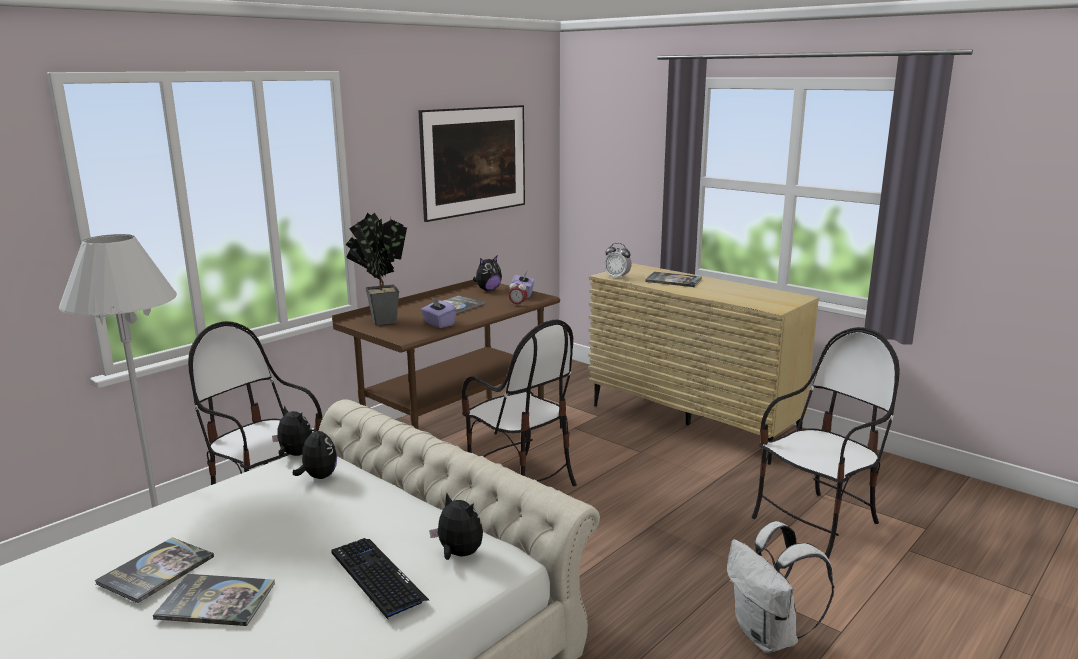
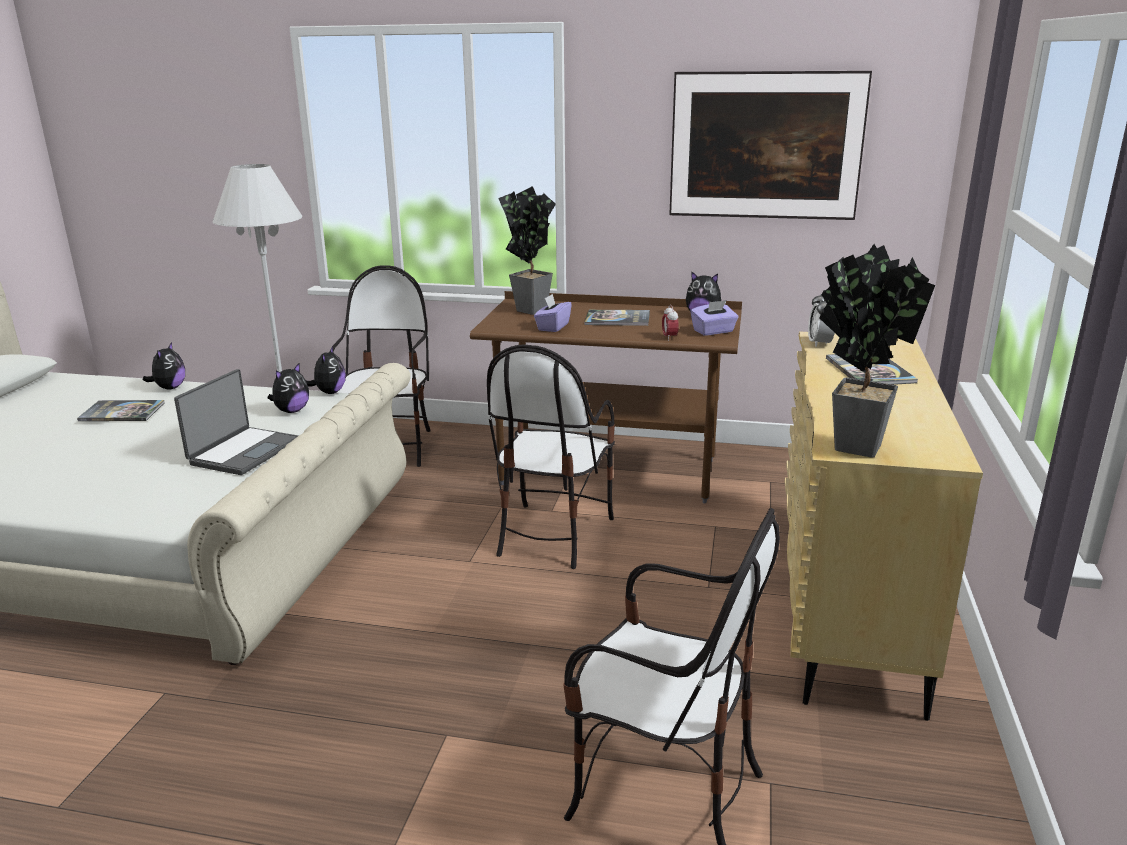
camera: 60 degrees right, 5 degrees up
(216, 601) = (83, 440): book -> none
(377, 577) = (125, 477): keyboard -> none
(390, 511) = (243, 452): none -> laptop
(458, 554) = (179, 498): plush toy -> plush toy (169, 388)
(769, 305) = (850, 444): none -> potted plant
(769, 637) = (341, 797): white backpack -> none

